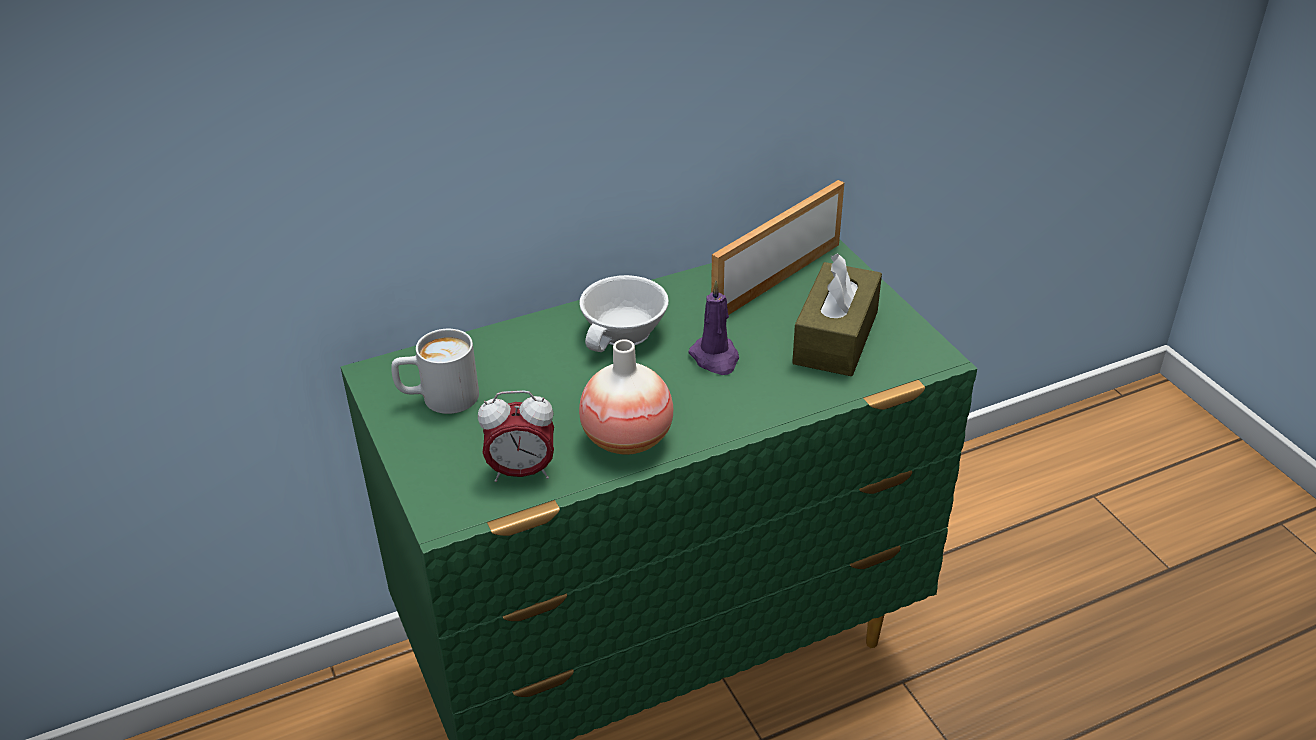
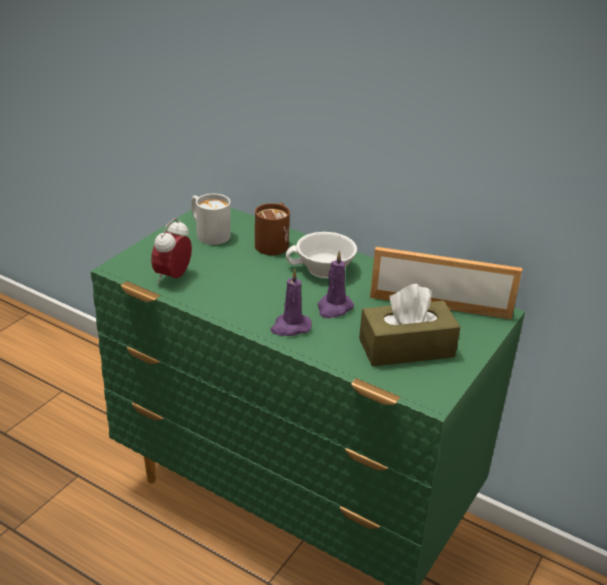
camera: 55 degrees right, 5 degrees down
(521, 472) = (172, 277): alarm clock -> alarm clock turned 60 degrees clockwise
(522, 348) = (274, 242): none -> brown mug
(627, 439) = (229, 301): vase -> none
(727, 409) = (290, 327): none -> purple candle

